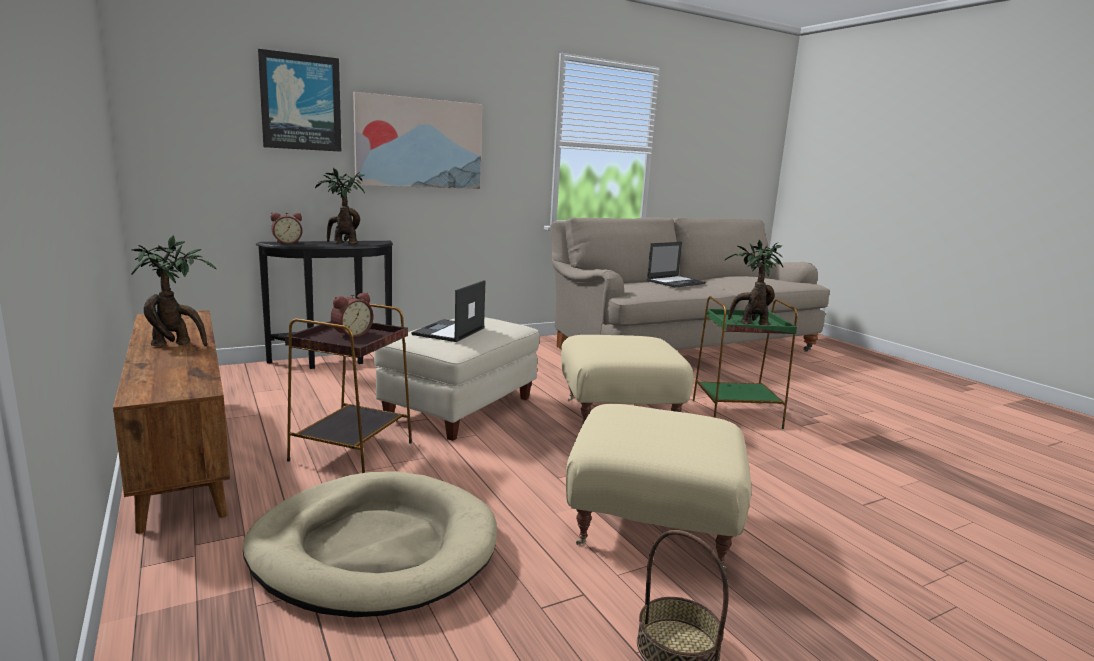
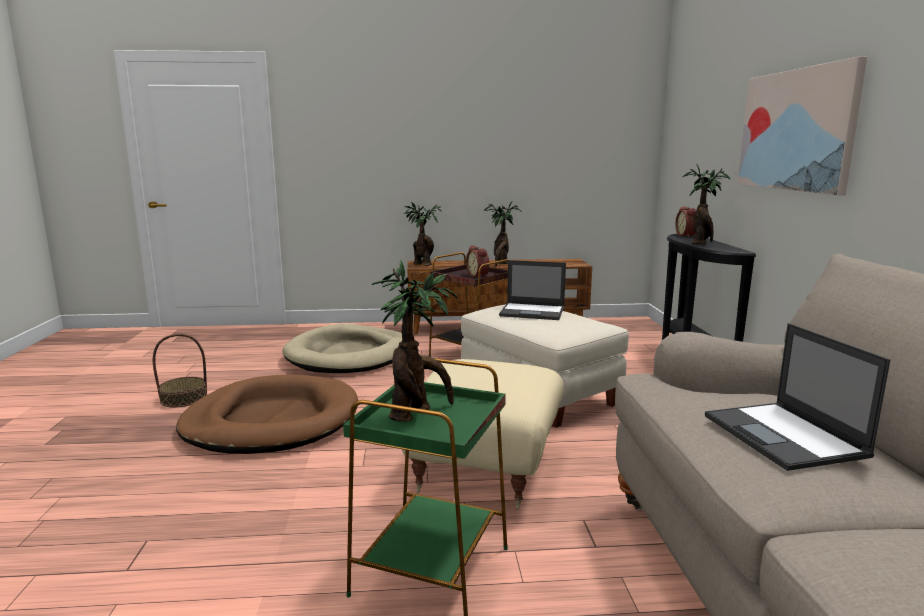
camera: 115 degrees right, 0 degrees up
(171, 390) = (421, 264): none -> potted plant
(301, 102) = (726, 100): picture -> none
(449, 331) = (533, 312): laptop -> laptop turned 150 degrees clockwise
(653, 527) = (271, 421): beige ottoman -> brown dog bed

